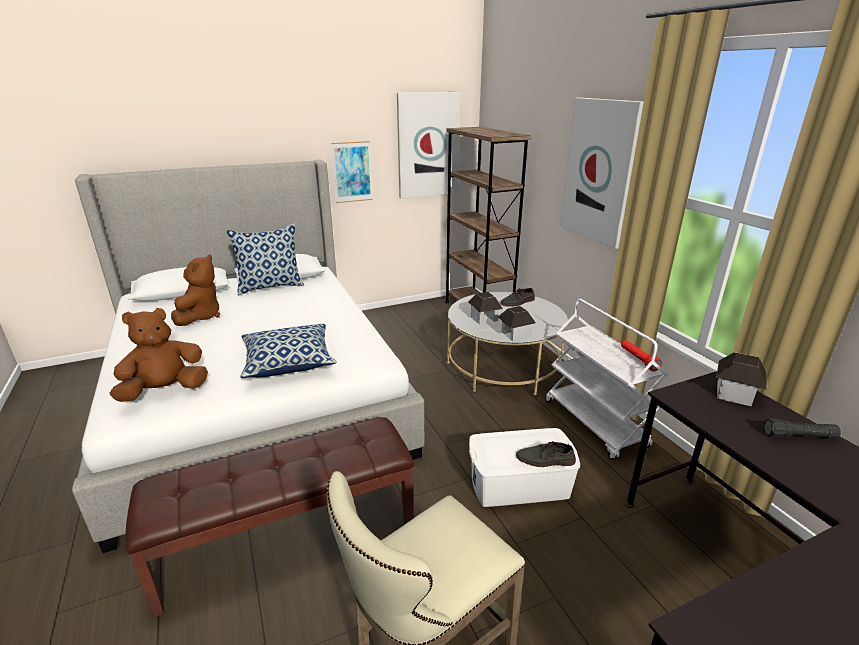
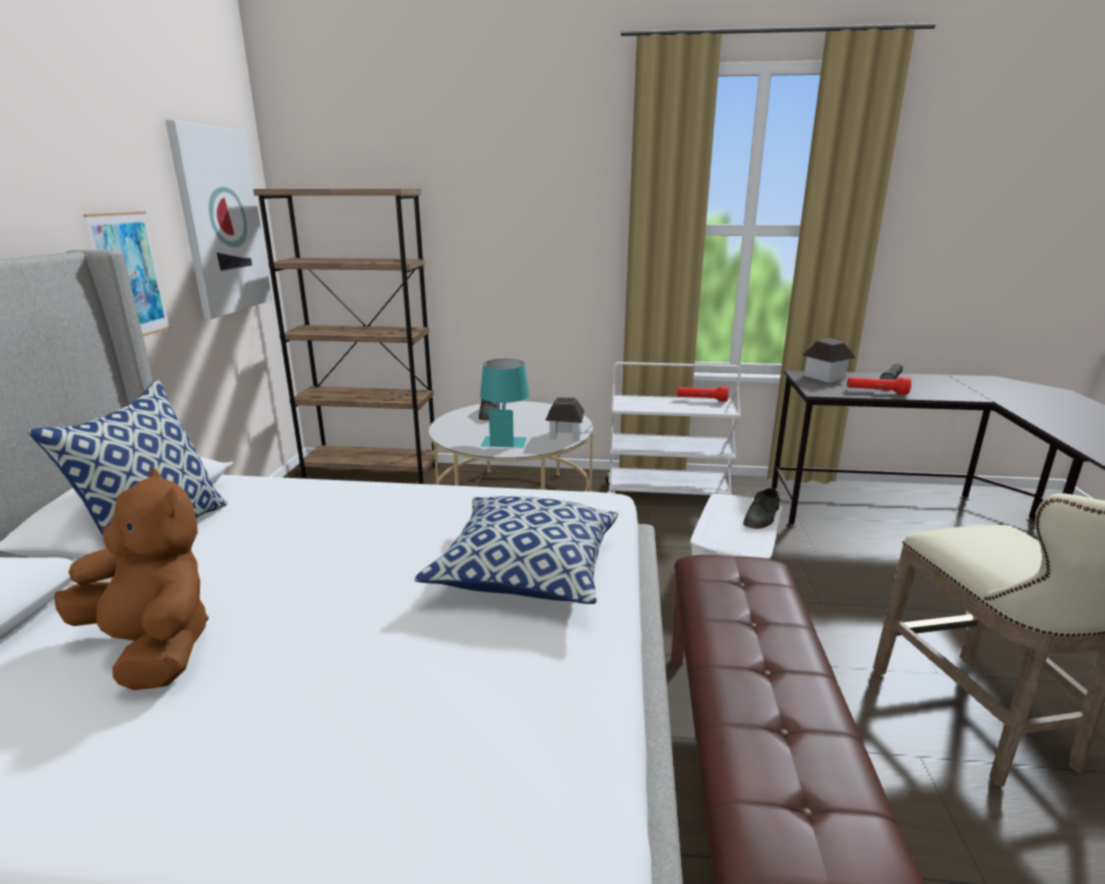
camera: 60 degrees left, 5 degrees down
(165, 391) = (504, 738): brown plush toy -> none
(484, 318) = (505, 438): toy house -> turquoise table lamp
(600, 171) = (560, 218): picture -> none
(730, 429) = (876, 392): none -> red flashlight

